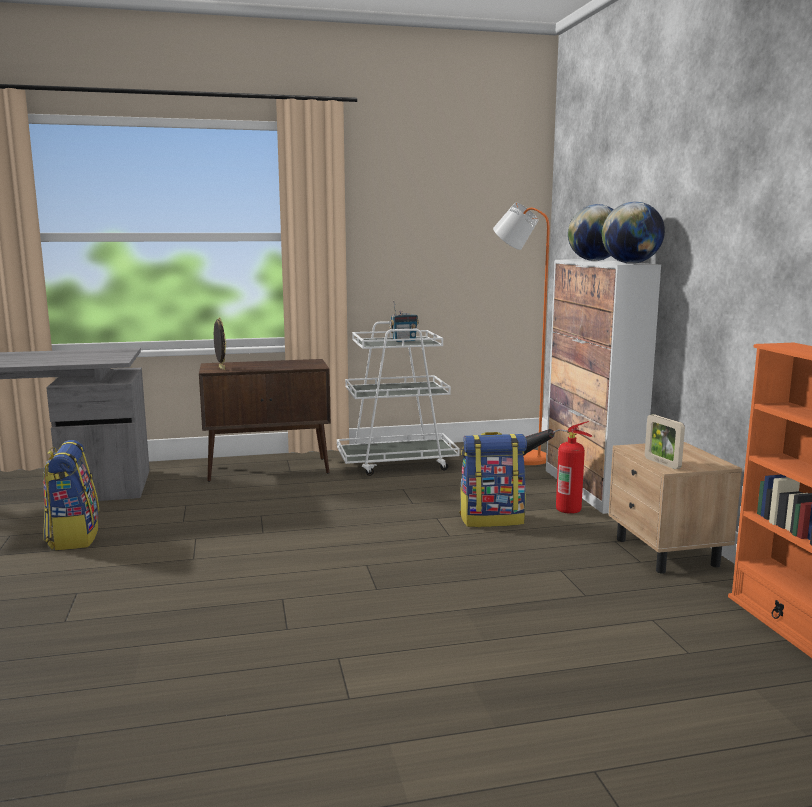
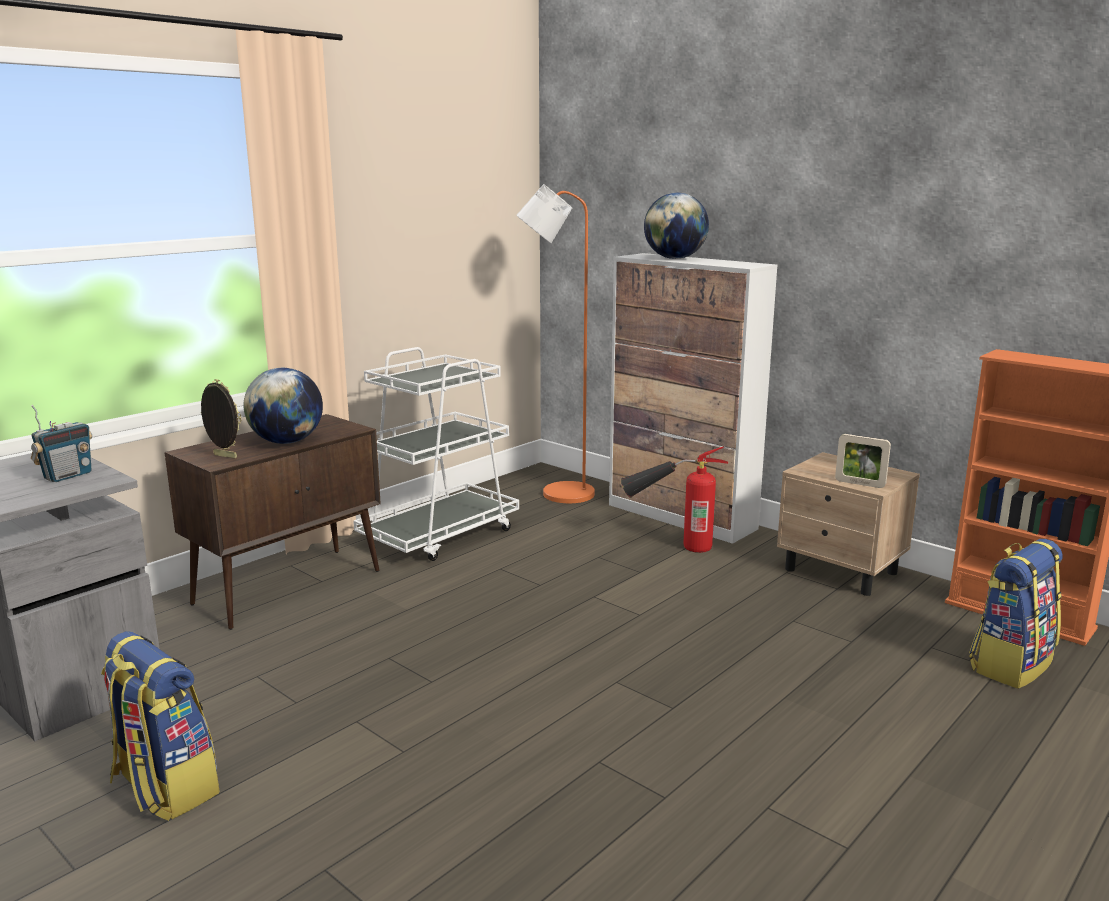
camera: 35 degrees left, 5 degrees up
(404, 341) = (439, 375): radio -> radio (67, 476)
(492, 519) = (649, 581): backpack -> backpack (1010, 664)
(630, 263) = (744, 264): globe -> globe (287, 442)

